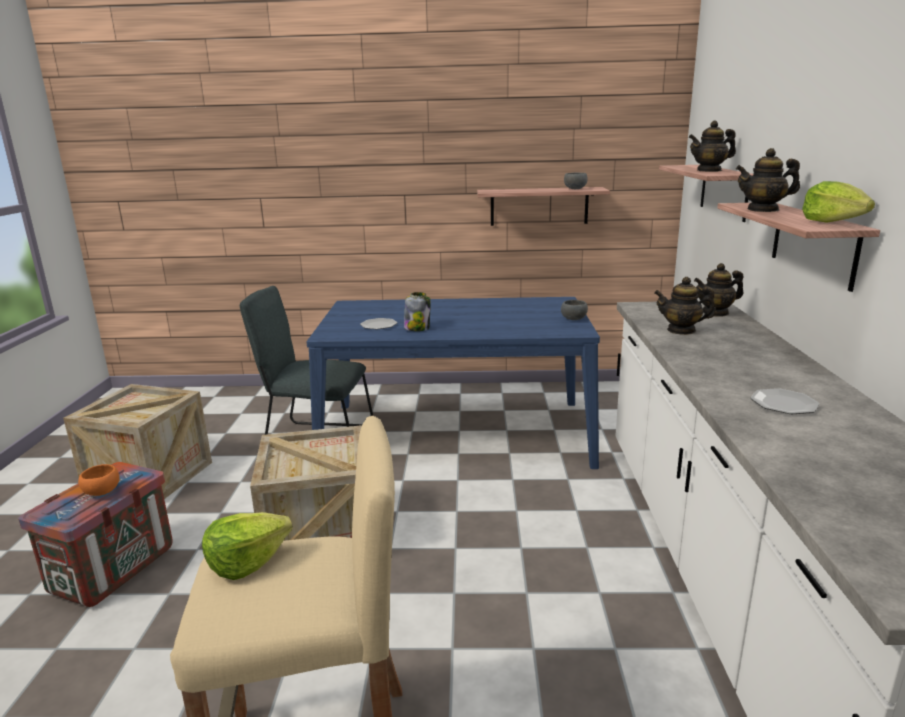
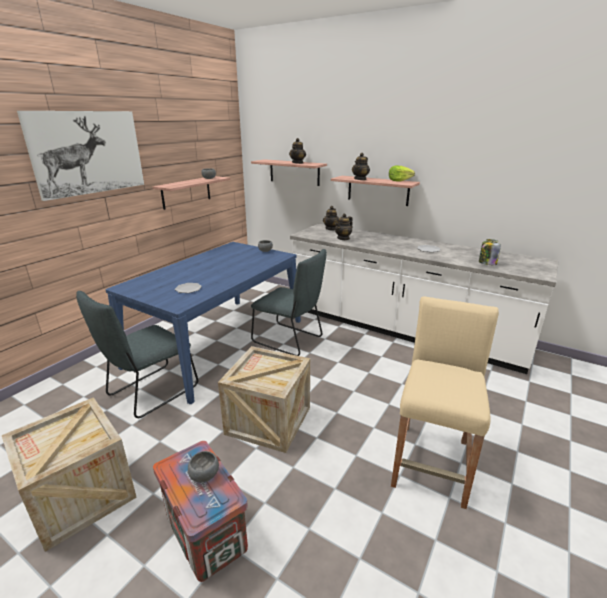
camera: 60 degrees left, 5 degrees up
(102, 492) = (205, 475): orange bowl -> grey bowl
(247, 561) = (431, 385): lettuce -> none
(390, 138) = (88, 152): none -> picture
(417, 328) = (214, 281): jar -> jar (487, 263)
(529, 481) = (290, 340): none -> grey chair

